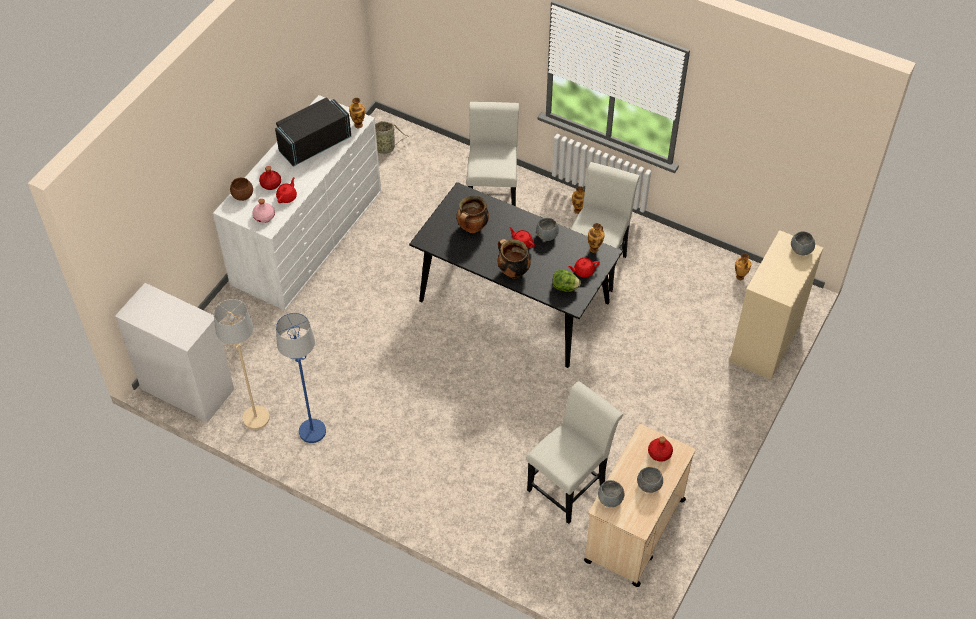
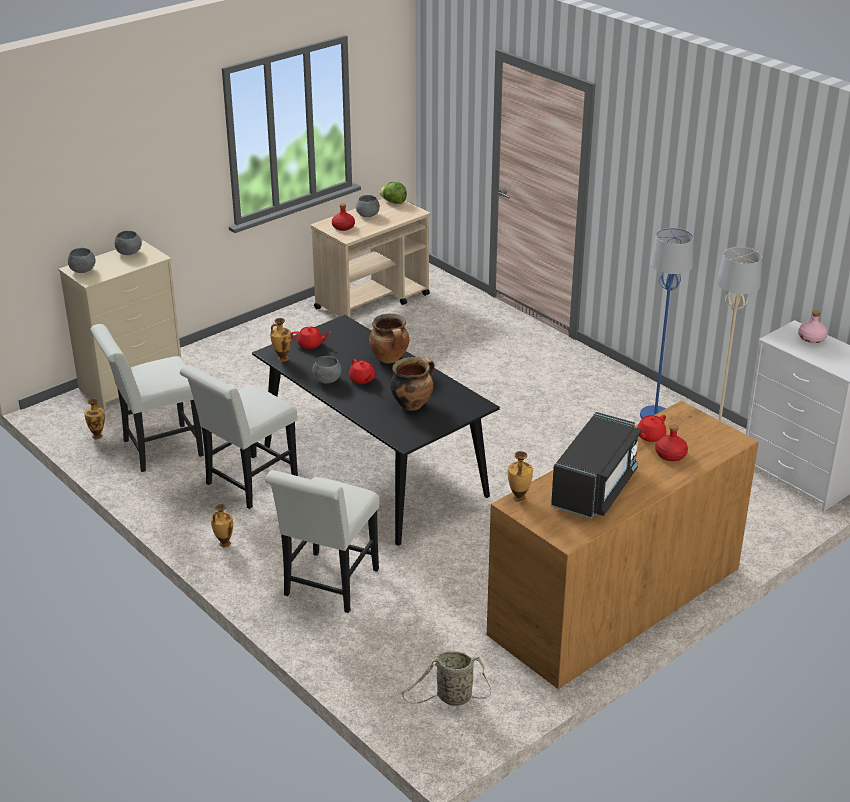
camera: 160 degrees left, 20 degrees down
(243, 195) = (713, 450): brown bowl -> none
(264, 216) = (686, 423): pink bottle -> pink bottle (811, 338)
(307, 236) = (616, 601): white dresser -> brown dresser
(314, 144) = (594, 488): black microwave -> black microwave turned 45 degrees counterclockwise
(565, 287) = (341, 337): lettuce -> lettuce (393, 202)
(570, 485) = (410, 334): white chair -> white chair (156, 449)
(610, 499) = (406, 214): grey bowl -> grey bowl (129, 253)

